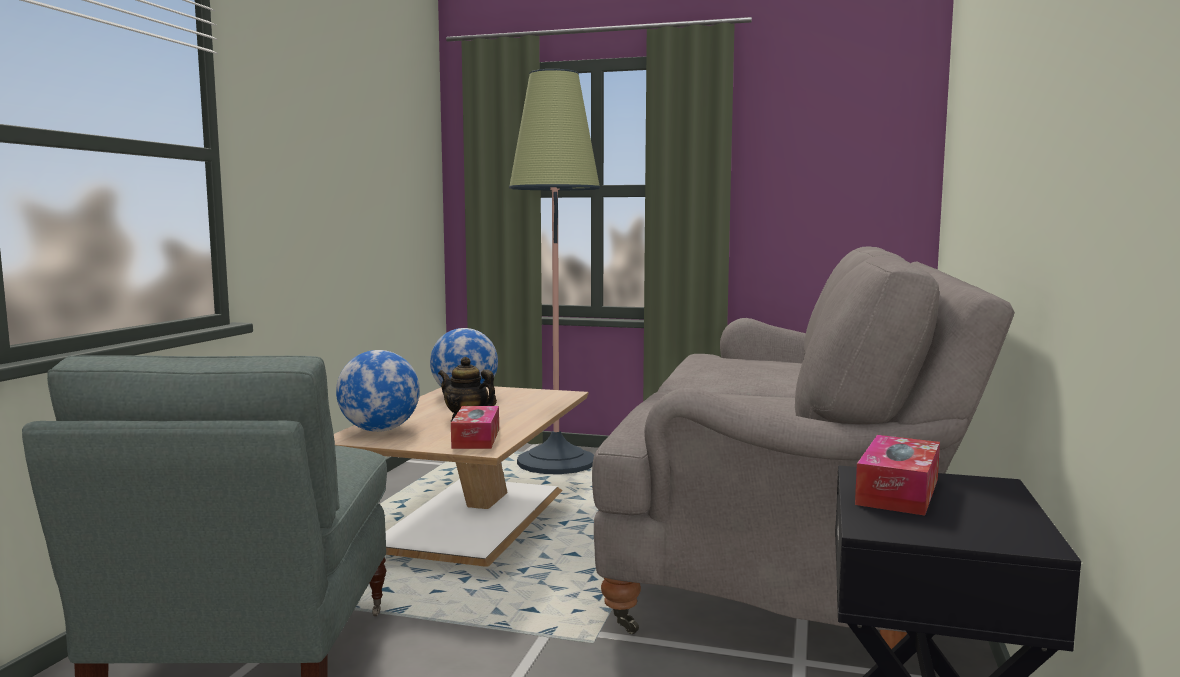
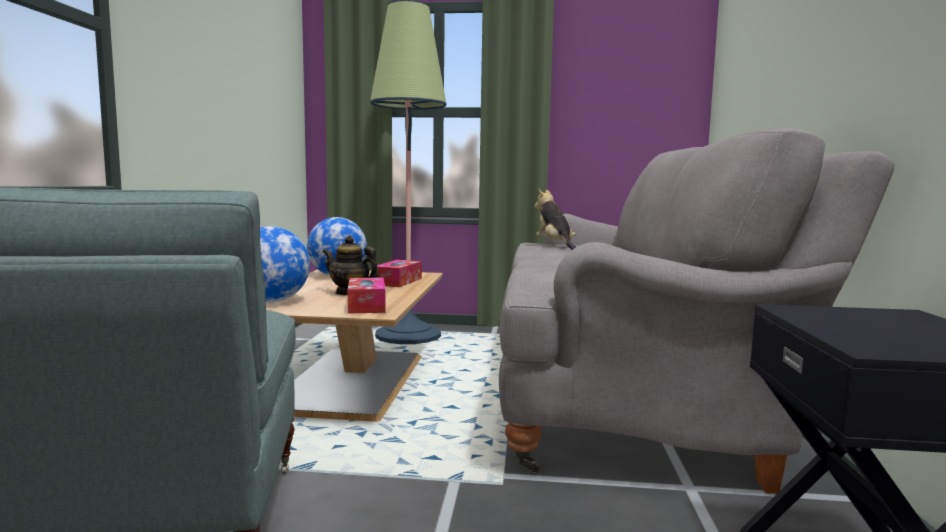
camera: 10 degrees left, 0 degrees up
(720, 362) = (555, 246): none -> plush toy
(898, 491) = (840, 320): tissue box -> tissue box (398, 281)

